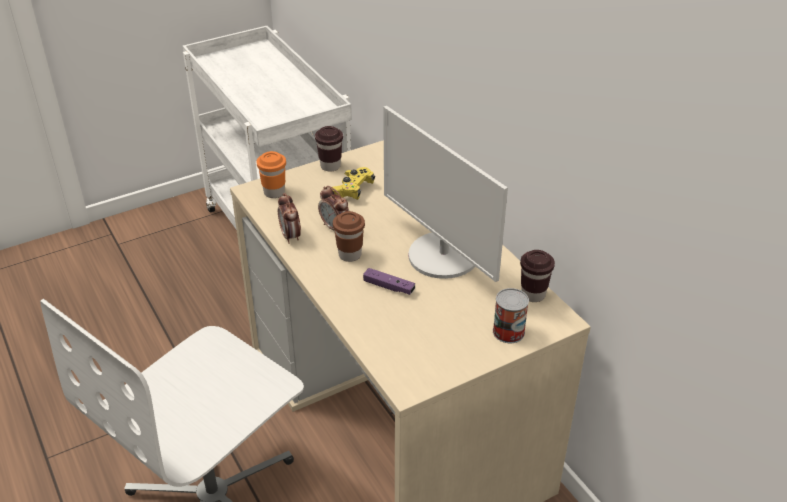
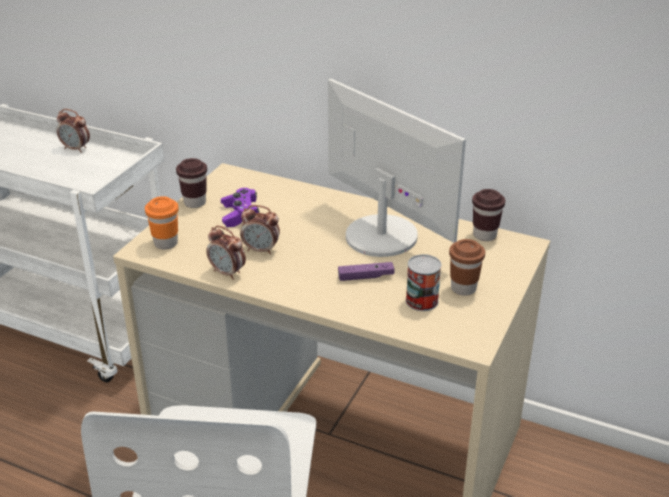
camera: 35 degrees left, 5 degrees down
(296, 86) = (76, 149): none -> alarm clock
(350, 255) = (301, 266): brown cup -> brown cup (463, 288)
(352, 190) = (240, 215): yellow game controller -> purple game controller
(443, 256) = (382, 236): monitor -> monitor turned 150 degrees counterclockwise
(508, 332) = (499, 269): can -> can (422, 301)

